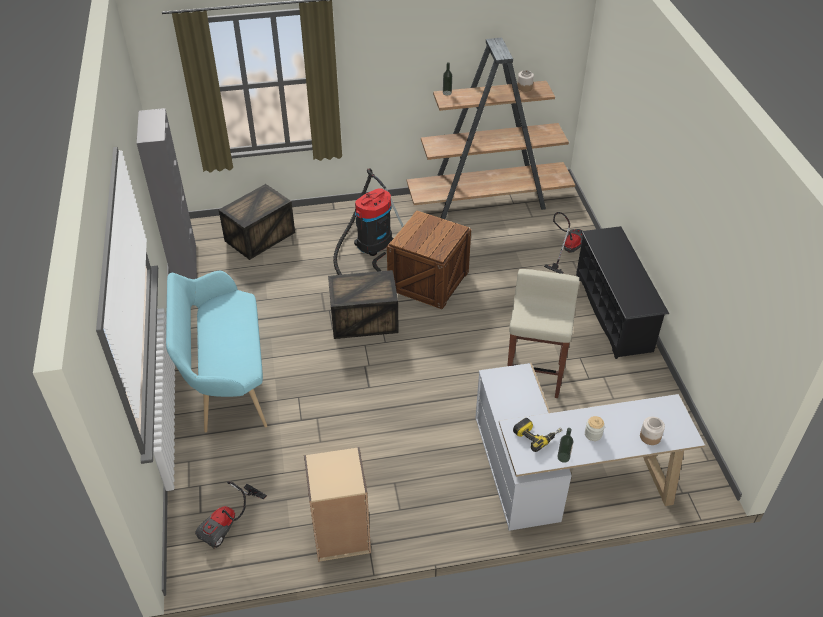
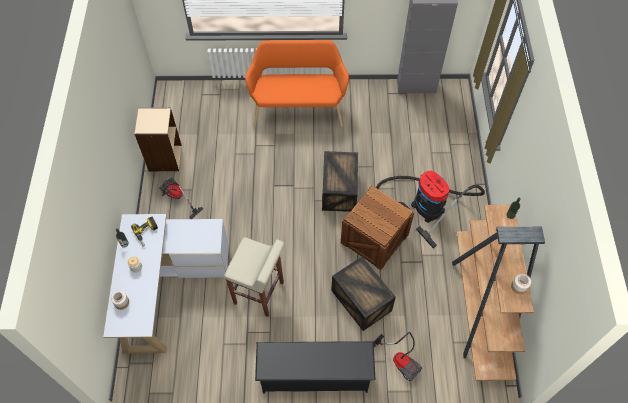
camera: 100 degrees right, 15 degrees up
(226, 380) = (298, 108): turquoise bench -> orange bench
(229, 524) = (190, 107): vacuum cleaner -> vacuum cleaner (177, 198)
(260, 236) = (444, 132): crate -> crate (362, 301)

